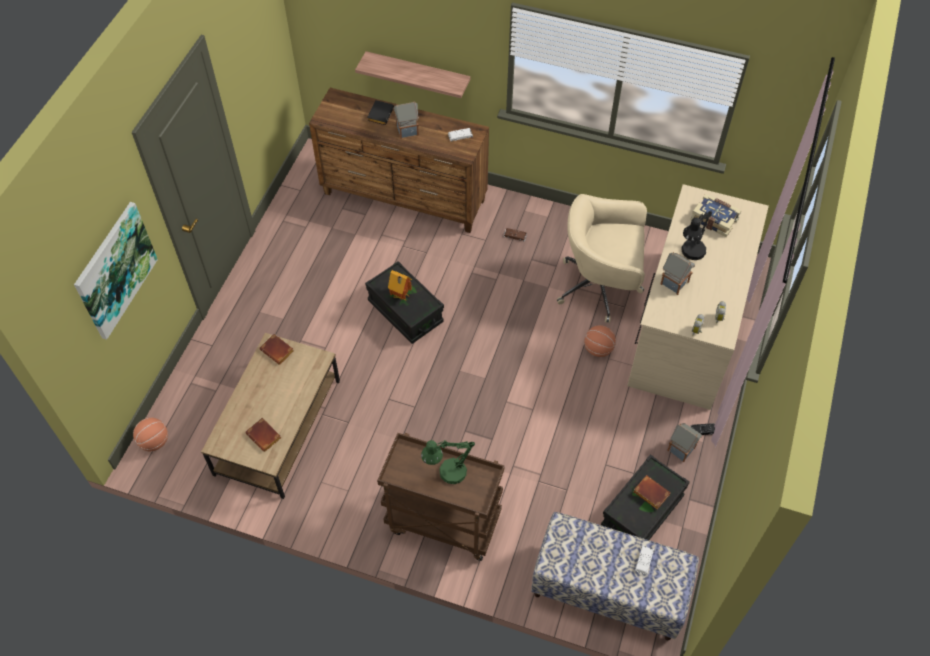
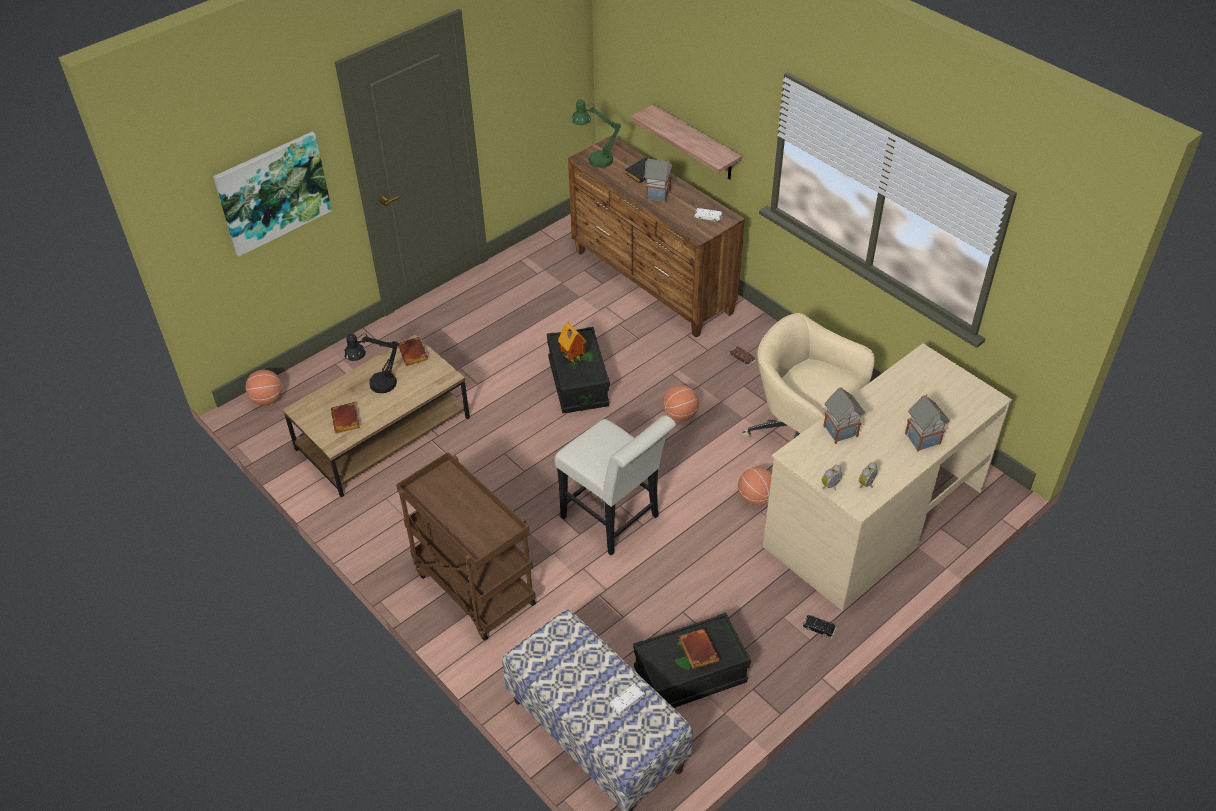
camera: 30 degrees right, 10 degrees down
(447, 473) = (469, 511): green table lamp -> green table lamp (595, 160)
(501, 305) = (680, 415): none -> basketball
(510, 415) = (615, 520): none -> white chair
(682, 449) = (780, 635): toy house -> toy house (923, 439)
(690, 254) = (880, 411): black table lamp -> black table lamp (377, 385)
(714, 219) = (935, 389): book -> none

